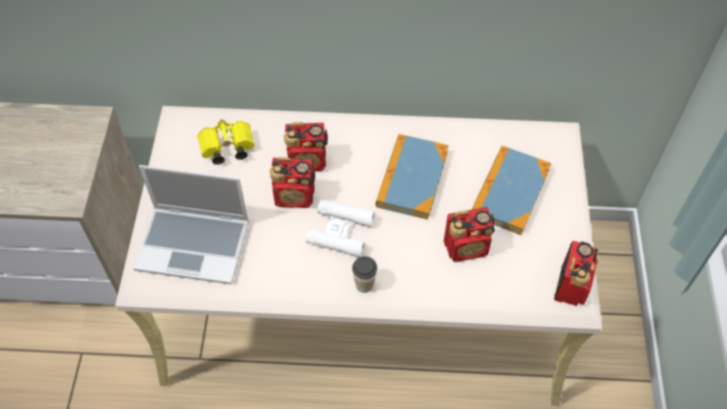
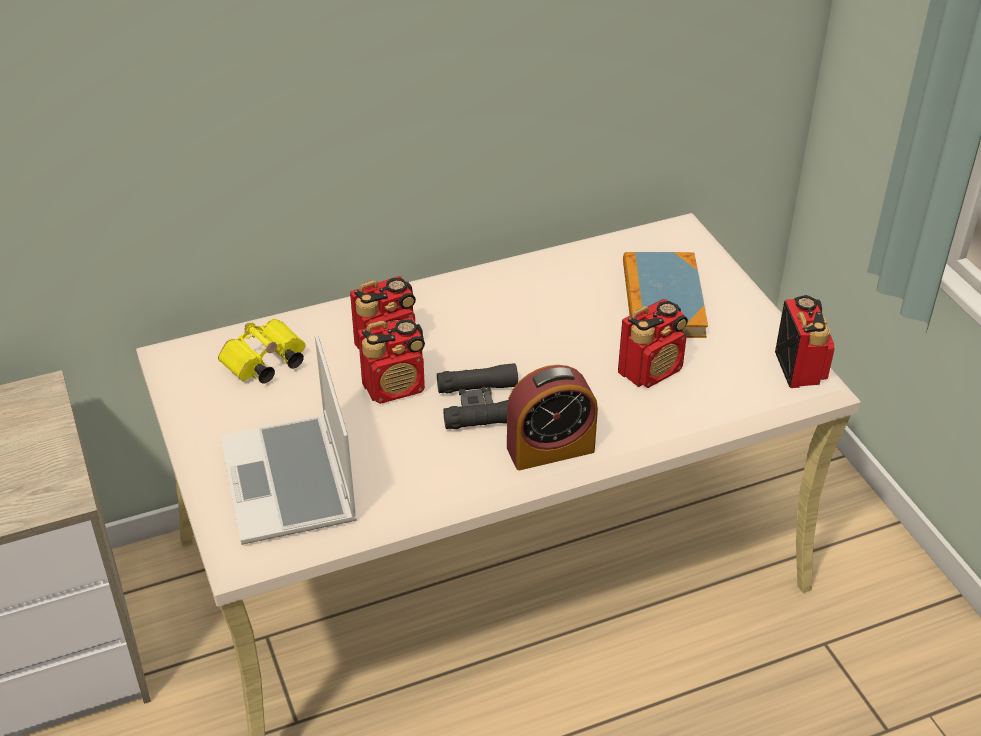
camera: 25 degrees left, 15 degrees down
(195, 245) = (291, 483): laptop -> laptop turned 90 degrees clockwise
(340, 232) = (481, 405): white binoculars -> black binoculars
(364, 284) = (550, 449): cup -> alarm clock
(412, 178) = (534, 322): book -> none

